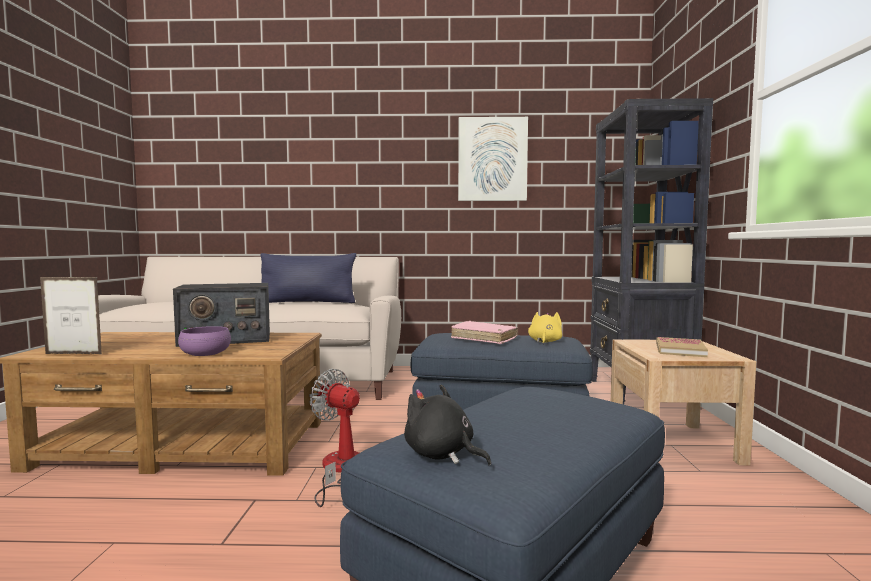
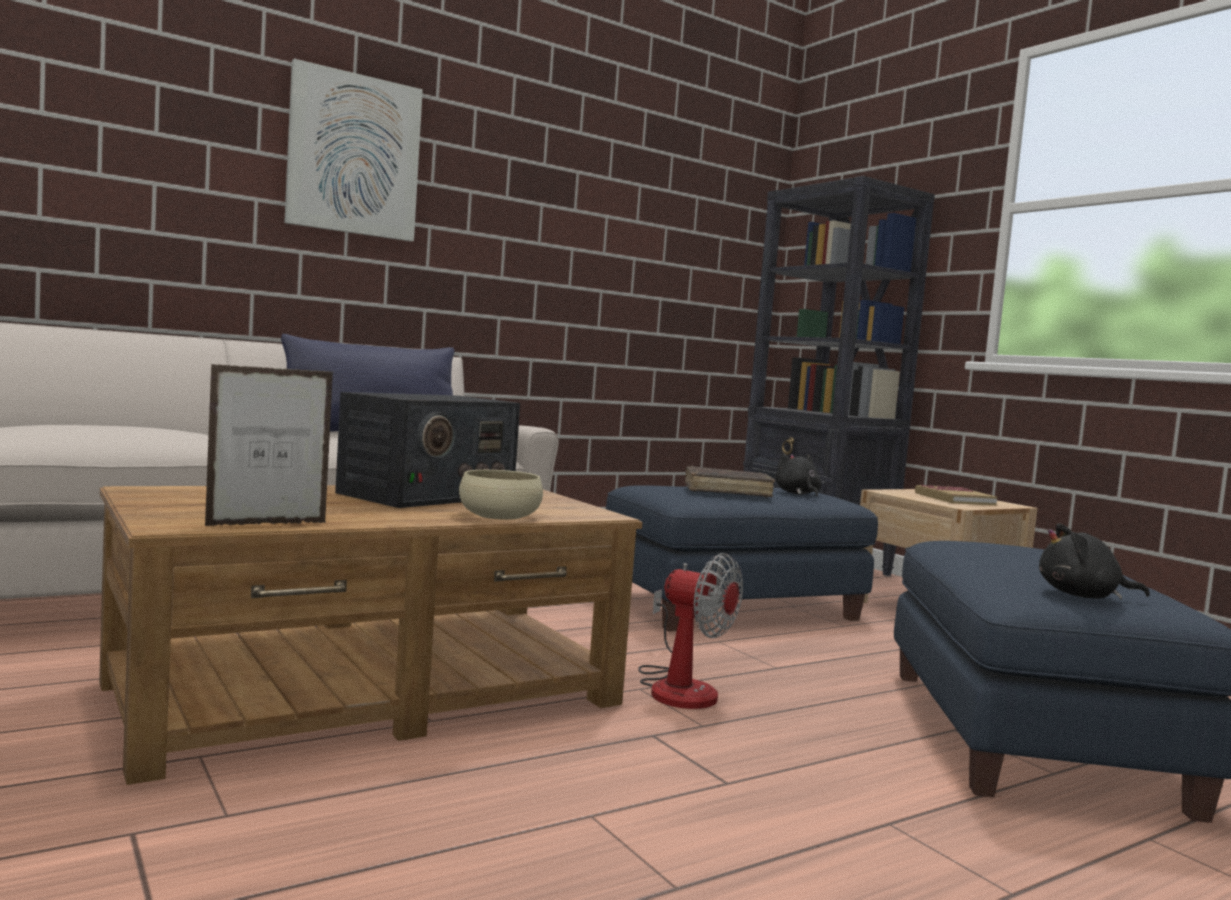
camera: 35 degrees left, 0 degrees up
(205, 353) = (499, 516): purple bowl -> beige bowl
(341, 470) = (679, 687): fan -> fan turned 150 degrees counterclockwise
(484, 339) = (727, 491): pink book -> brown book
(492, 159) = (604, 212): picture -> picture (353, 155)
(544, 341) = (797, 494): yellow plush toy -> black plush toy

